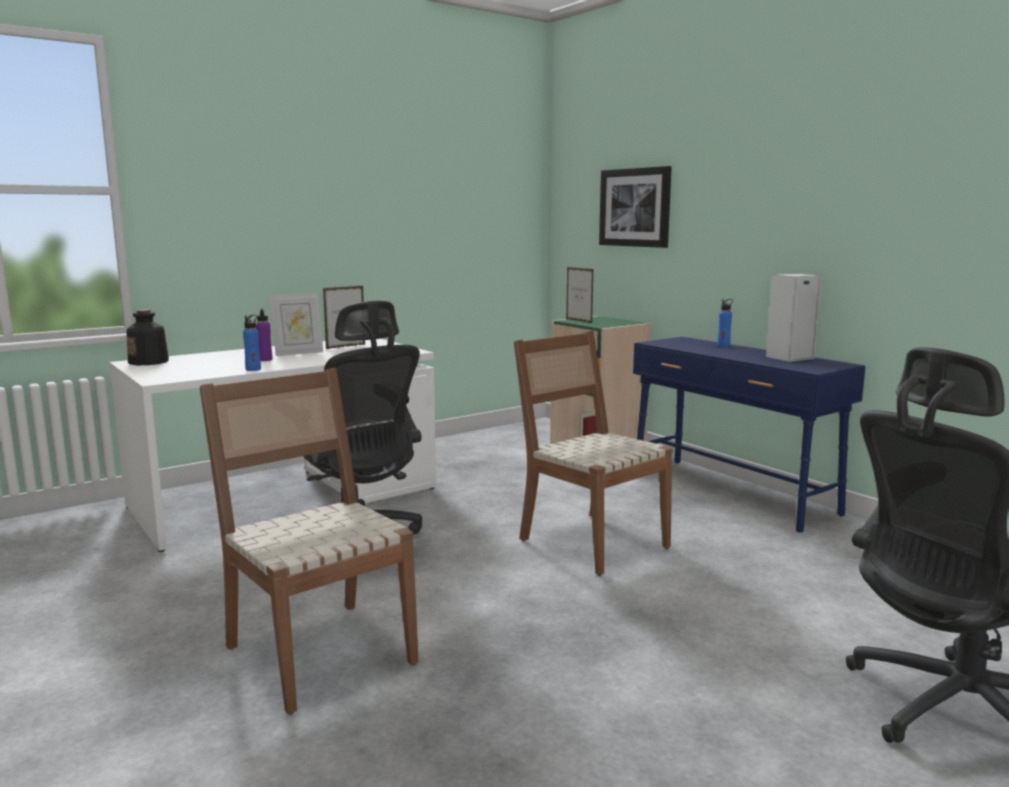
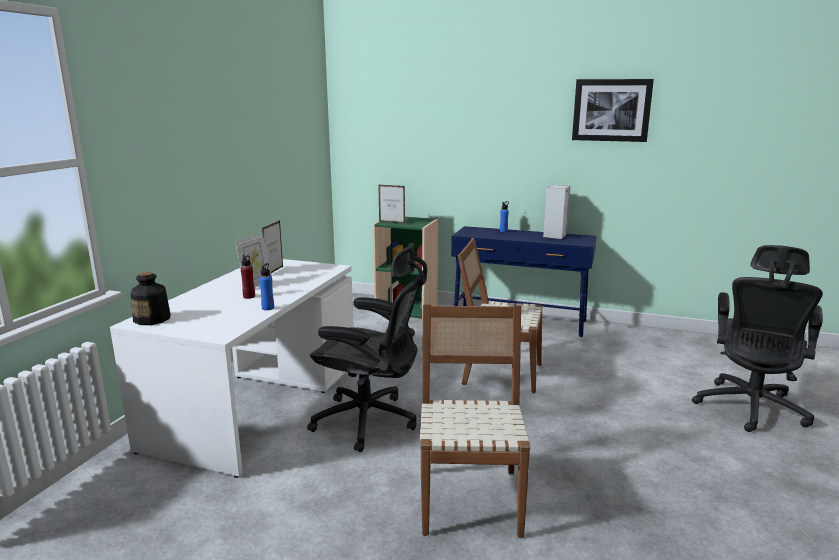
camera: 35 degrees left, 5 degrees up
(265, 360) = (249, 296): purple bottle -> red bottle
(318, 650) = (470, 497): chair -> chair turned 75 degrees clockwise
(635, 207) = (416, 139): picture -> picture (611, 110)

